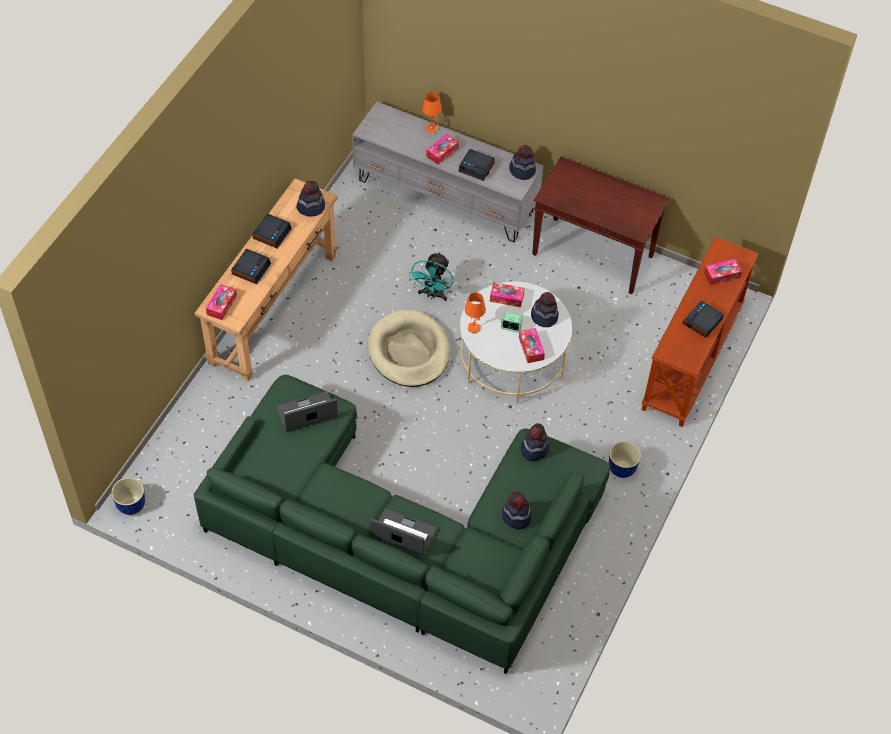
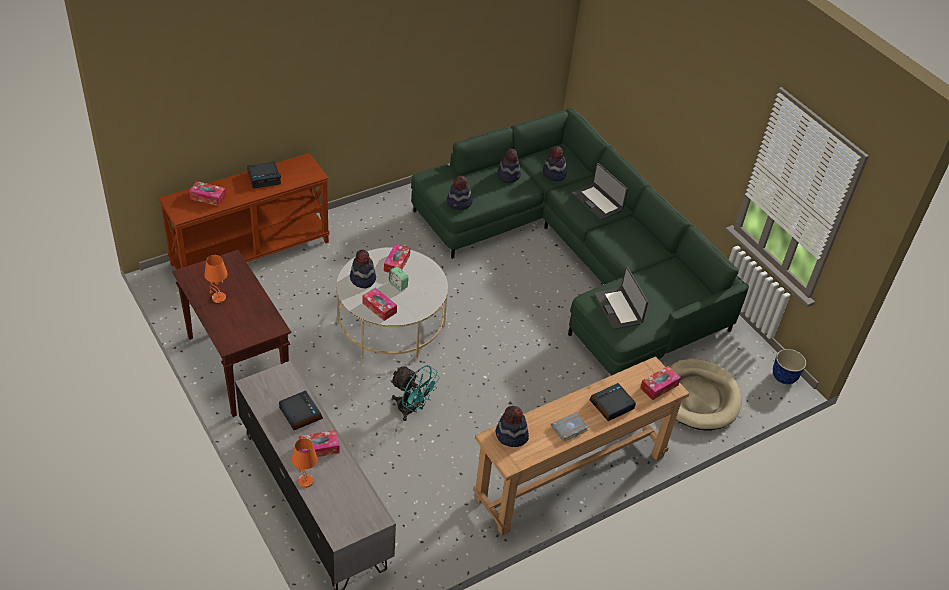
camera: 150 degrees left, 10 degrees down
(272, 233) = (569, 429): alarm clock -> grey book
(307, 413) = (618, 308): laptop -> laptop turned 60 degrees clockwise
(408, 351) = (473, 374): beige dog bed -> beige dog bed (699, 397)
(433, 294) = (411, 409): turquoise fan -> turquoise fan turned 75 degrees clockwise
(474, 327) = (429, 300): orange table lamp -> orange table lamp (218, 298)
(522, 170) = (260, 386): hat -> hat (554, 174)
(622, 469) = (382, 217): planter -> none

